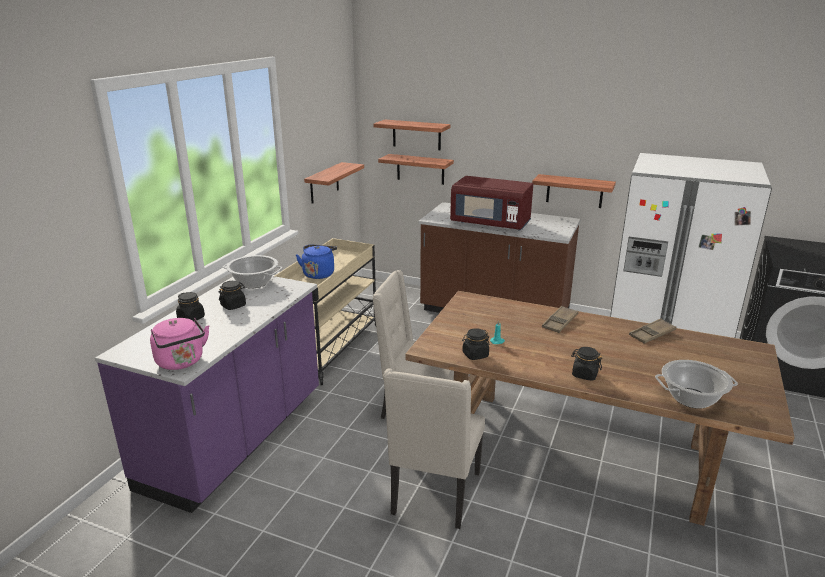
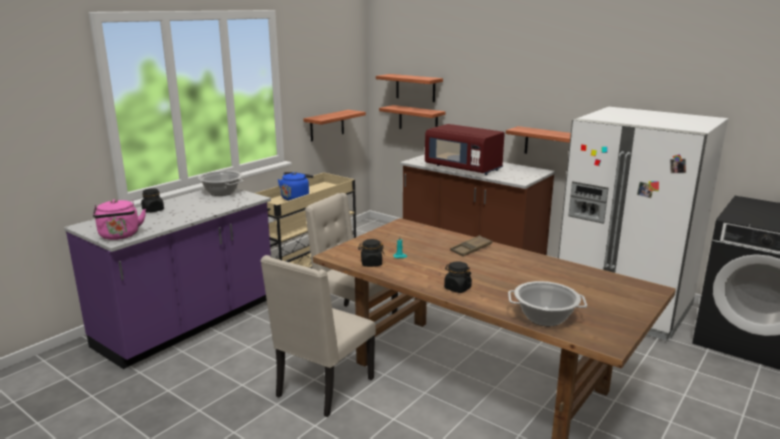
camera: 15 degrees right, 5 degrees down
(233, 305) = (192, 205): black jar -> none
(652, 334) = (553, 267): brown tray -> none

